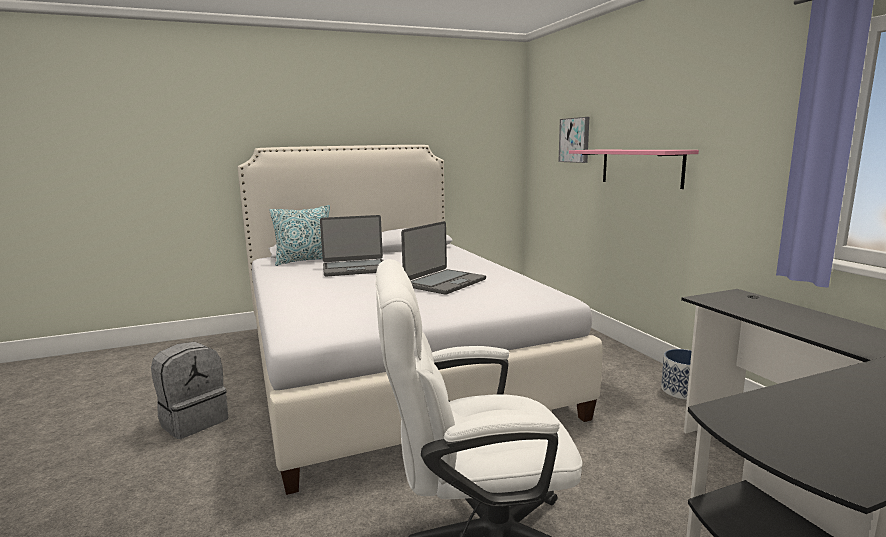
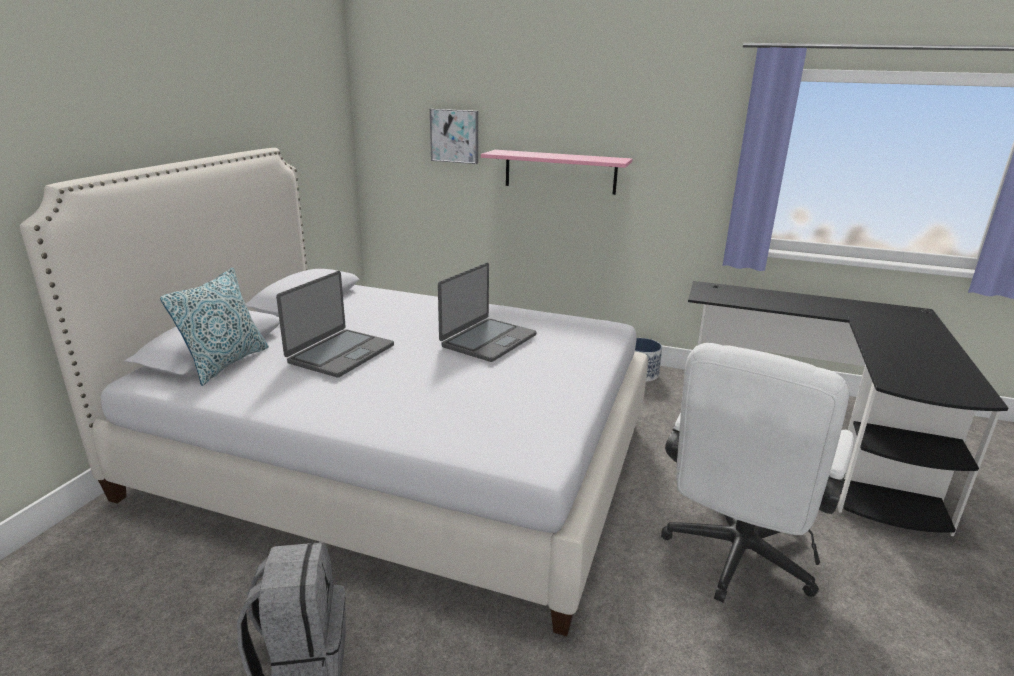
camera: 50 degrees left, 10 degrees up
(444, 283) = (488, 340): laptop -> laptop turned 45 degrees clockwise

